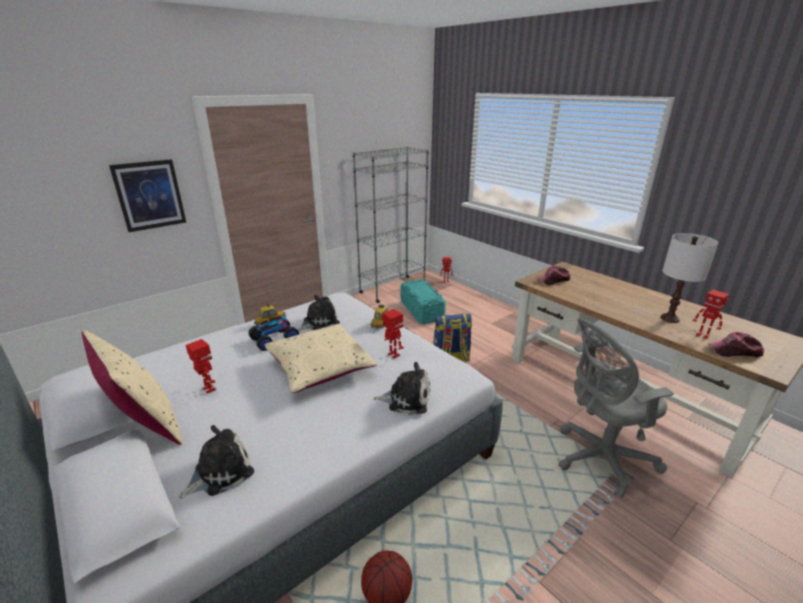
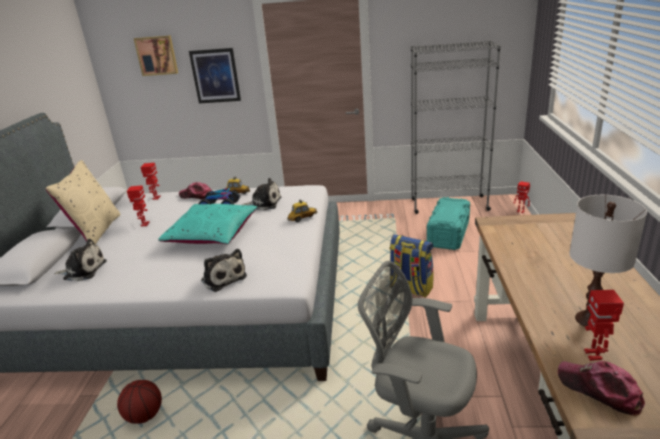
camera: 45 degrees right, 0 degrees up
(55, 173) = (157, 55): none -> picture
(320, 367) = (212, 235): beige pillow -> turquoise pillow
(393, 355) = (267, 244): toy robot -> toy robot (156, 198)
(553, 280) = (523, 229): cap -> cap (196, 196)

